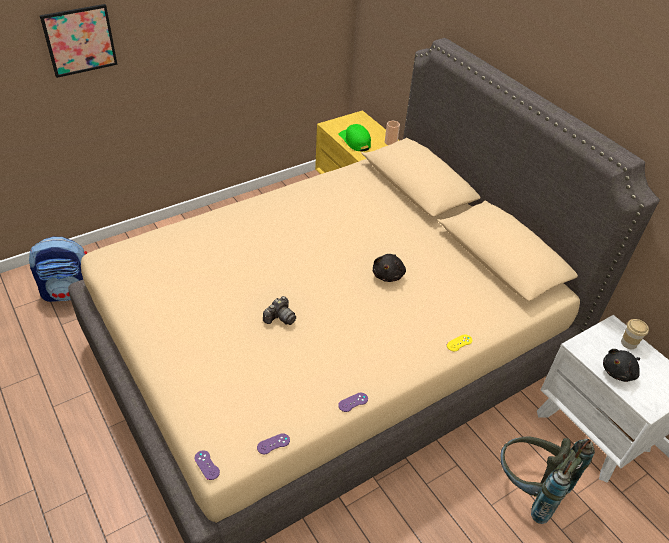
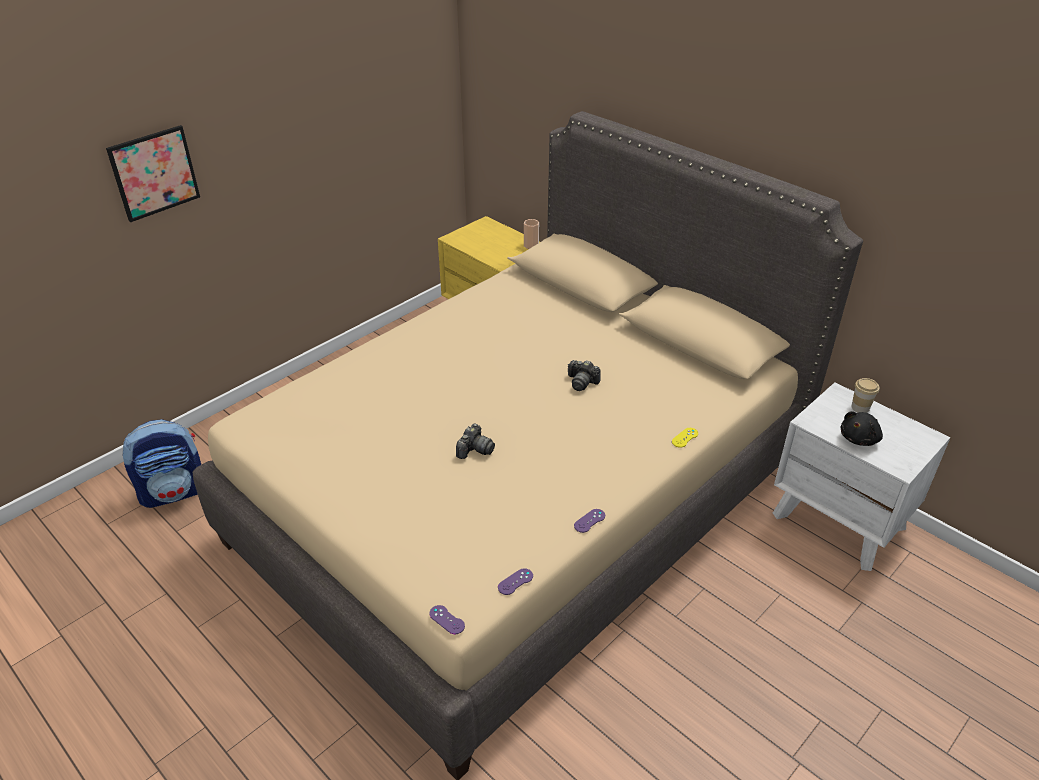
camera: 10 degrees left, 5 degrees down
(355, 141) = (489, 250): green cap -> none
(388, 275) = (582, 382): black plush toy -> camera
(528, 489) = (789, 596): grey backpack -> none

